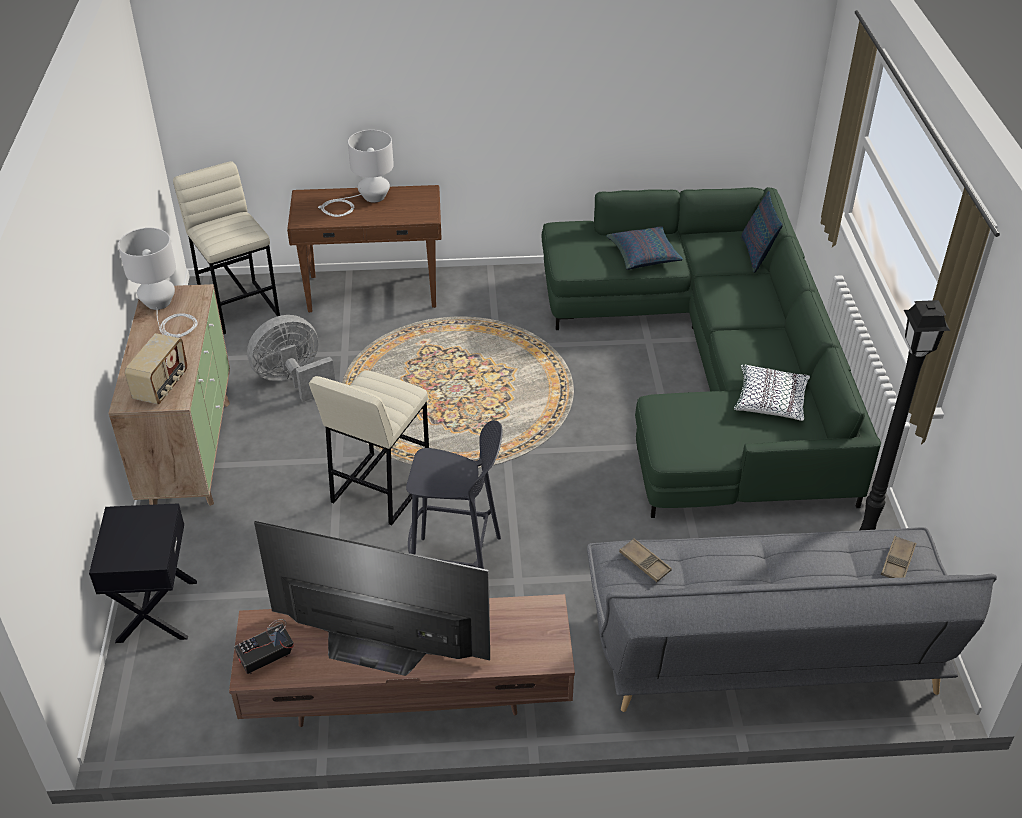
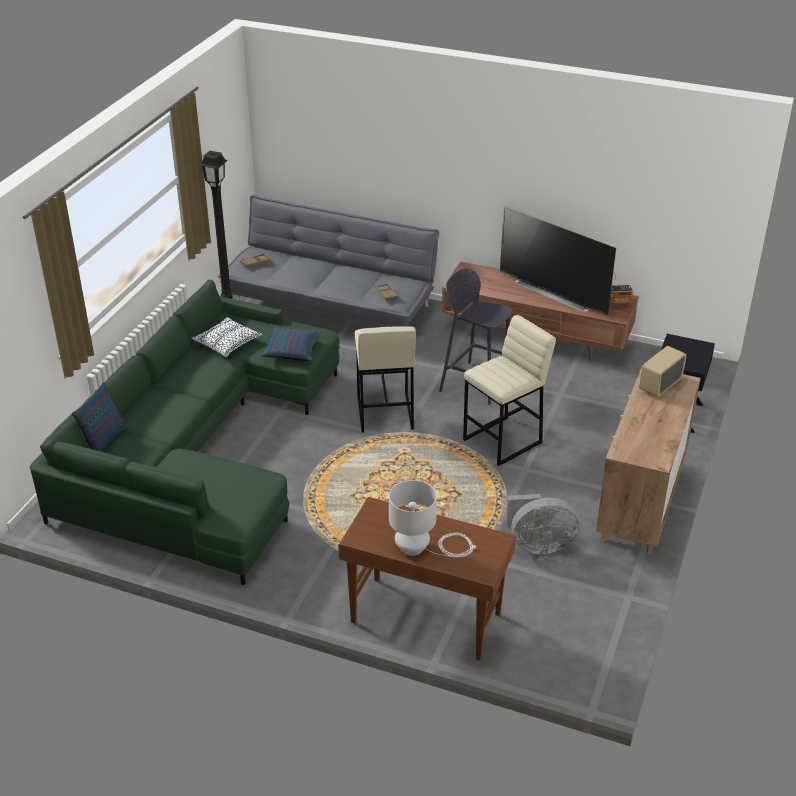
camera: 155 degrees left, 5 degrees down
(165, 311) = (650, 443): grey table lamp -> none
(238, 306) = (568, 646): beige stool -> beige stool (385, 414)
(643, 255) = (194, 470): blue pillow -> blue pillow (292, 350)

